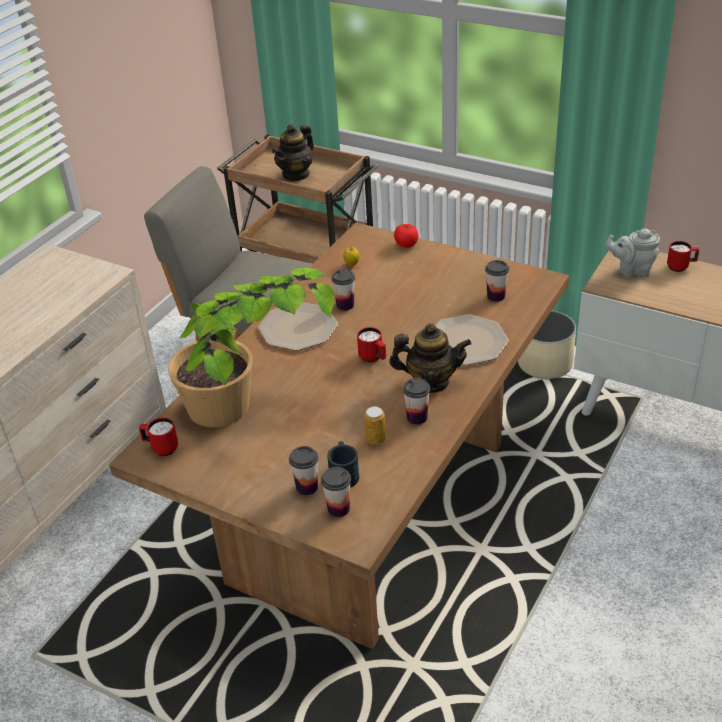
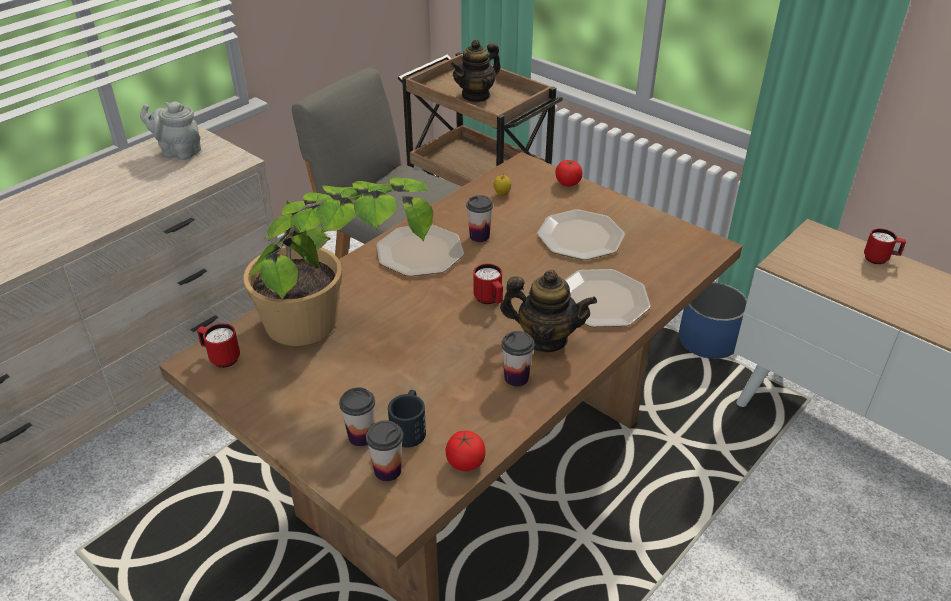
camera: 10 degrees right, 0 degrees up
(376, 439) = (460, 394): can -> none
(398, 490) = (465, 462): none -> tomato
(431, 290) = (579, 236): none -> plate
(496, 296) = (650, 255): cup -> none
(545, 363) = (708, 341): beige planter -> blue planter
(631, 271) = (820, 254): grey teapot -> grey teapot (178, 152)

